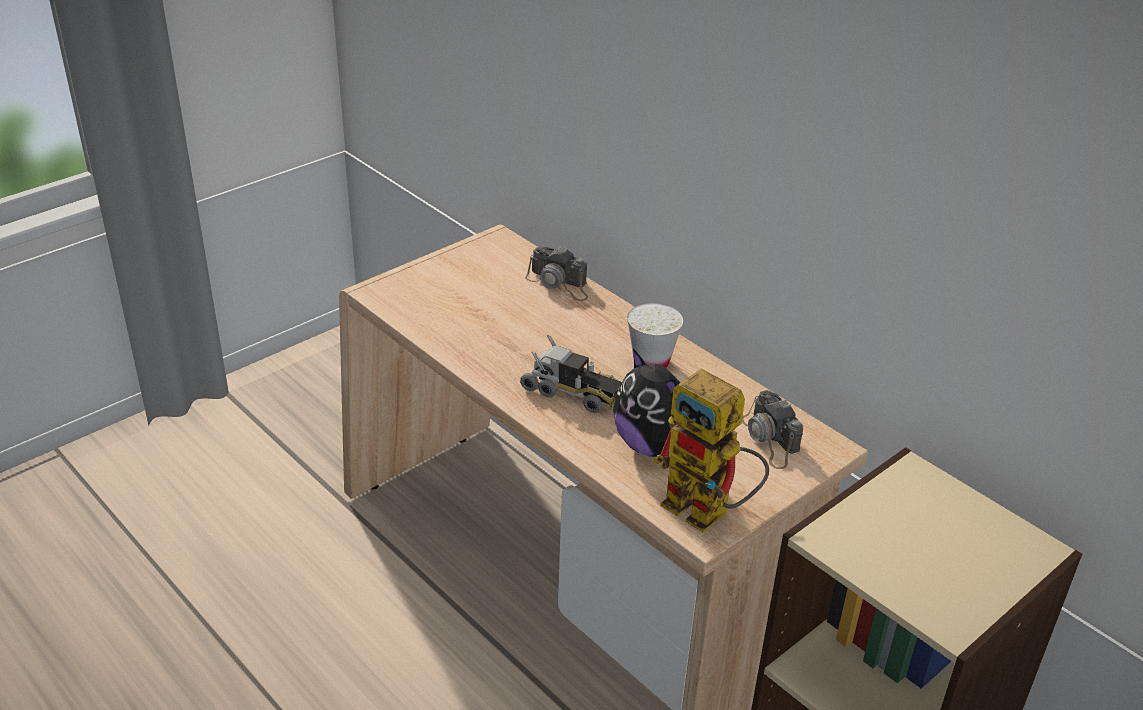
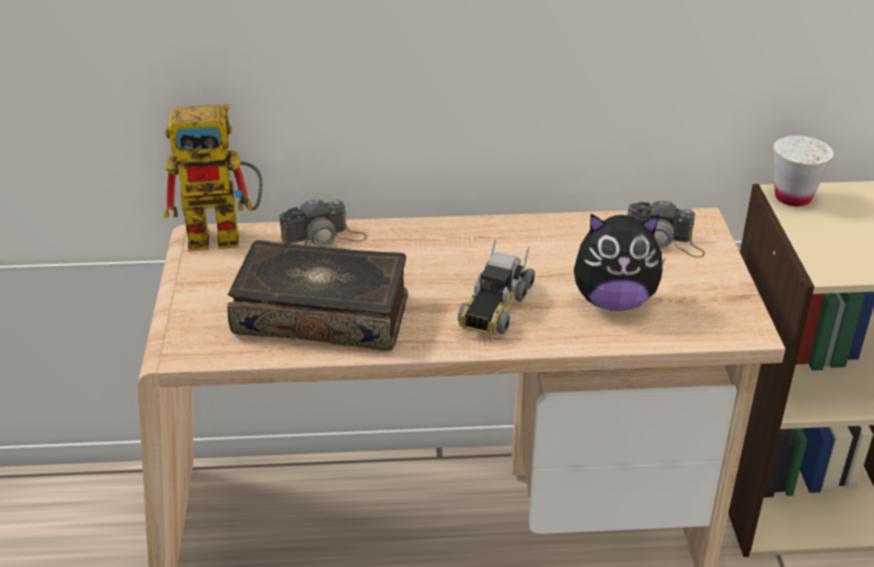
camera: 50 degrees left, 0 degrees up
(476, 323) = (322, 313): none -> book
(573, 392) = (494, 307): toy truck -> toy truck turned 135 degrees clockwise
(651, 362) = (499, 247): white cup -> white cup (793, 197)
(709, 512) = (726, 315): toy robot -> toy robot (226, 234)

